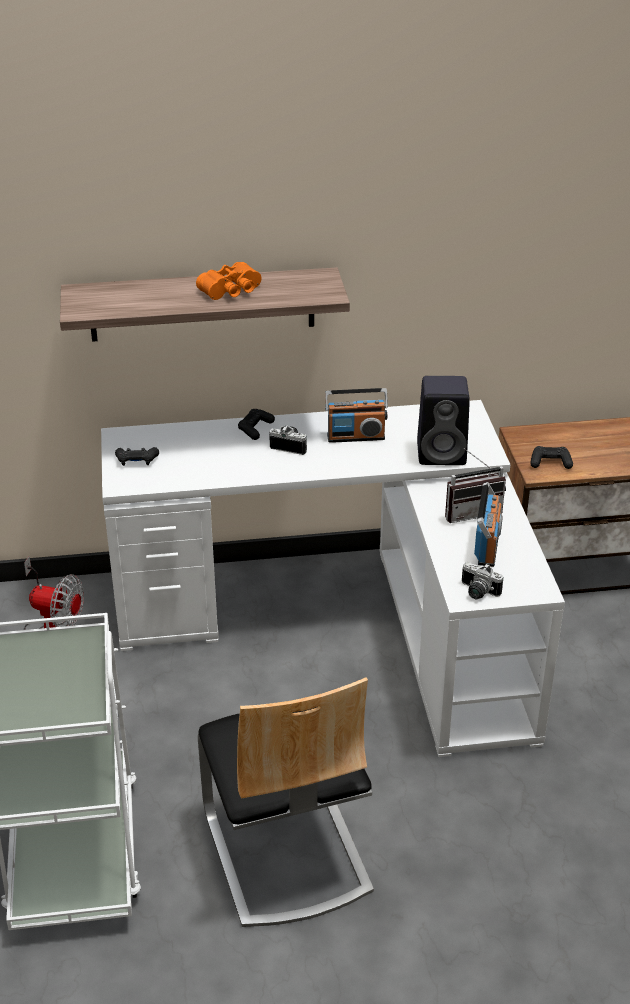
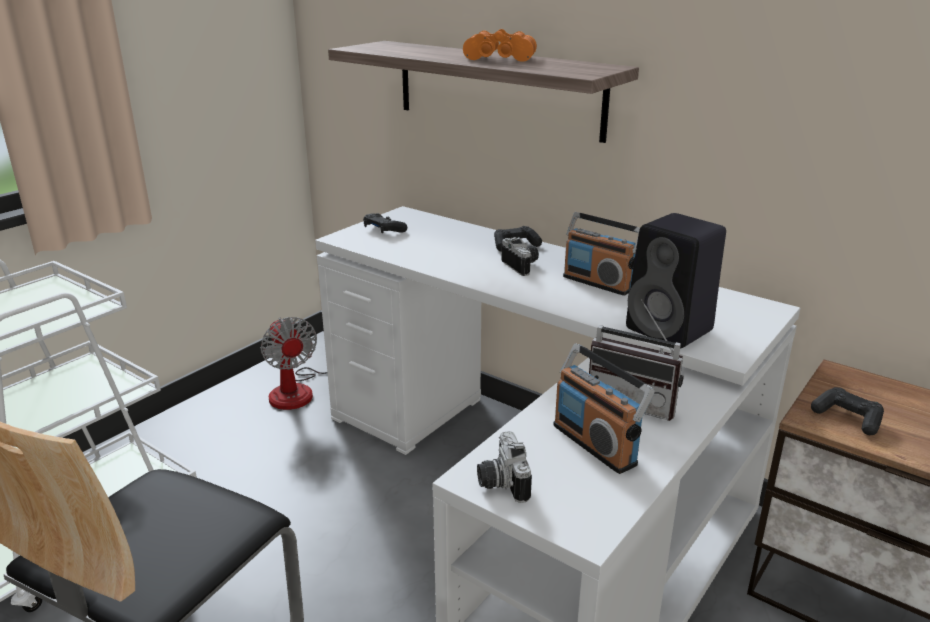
camera: 45 degrees right, 10 degrees down
(487, 547) = (595, 444): radio -> radio turned 90 degrees clockwise

